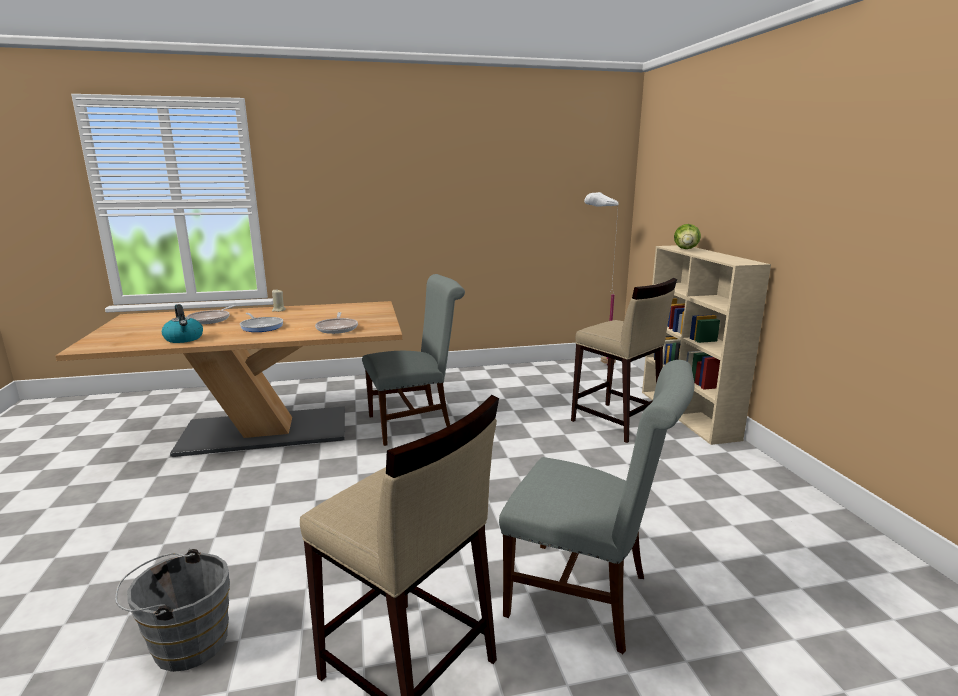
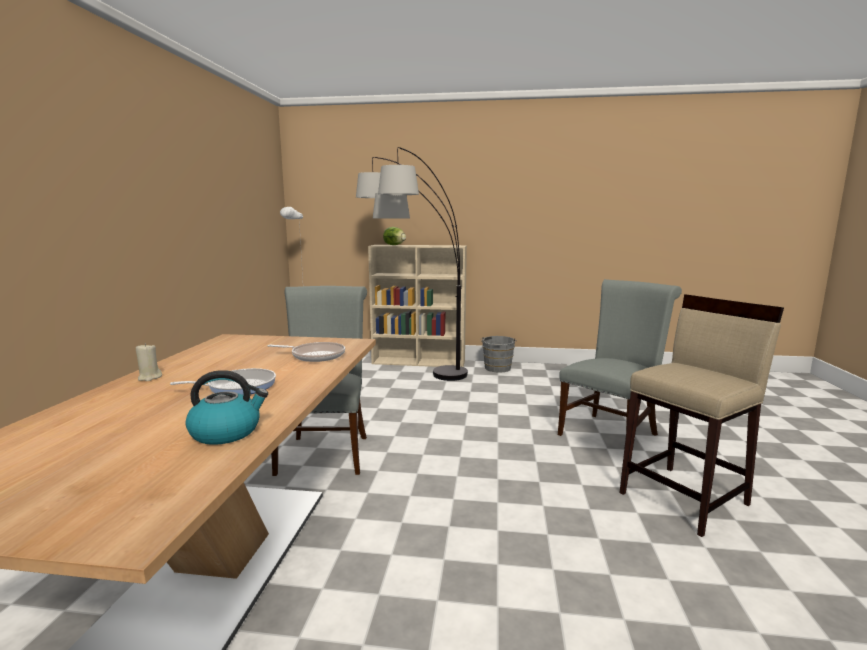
camera: 70 degrees left, 5 degrees down
(185, 643) = (680, 617): grey bucket -> grey bucket (497, 369)
(211, 319) = (114, 418): frying pan -> none
(616, 422) = (410, 381): beige stool -> floor lamp

